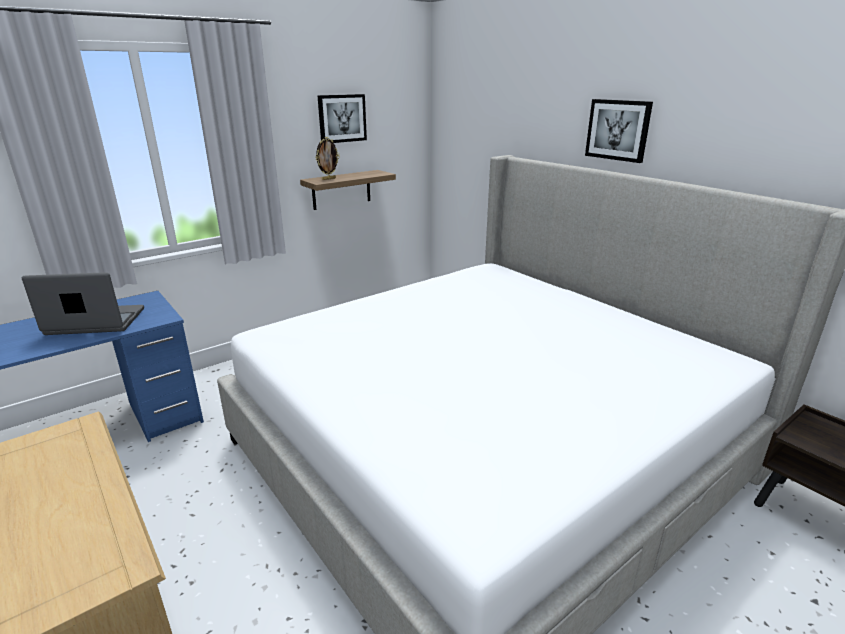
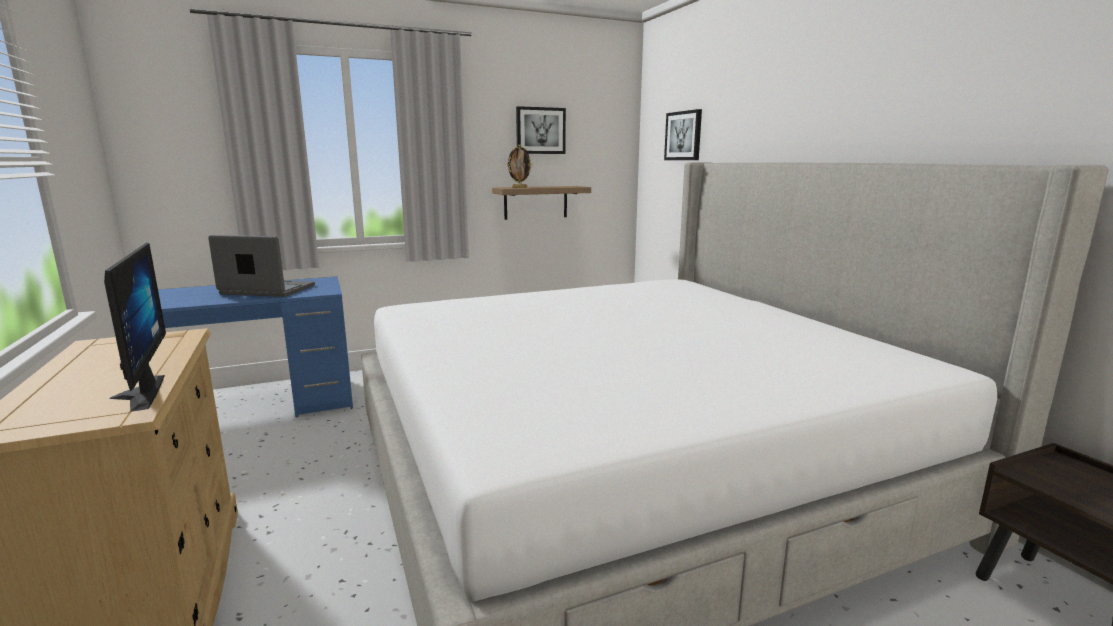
camera: 15 degrees right, 10 degrees down
(106, 536) = (134, 394): none -> monitor
(618, 130) = (816, 117): picture -> picture (683, 136)

